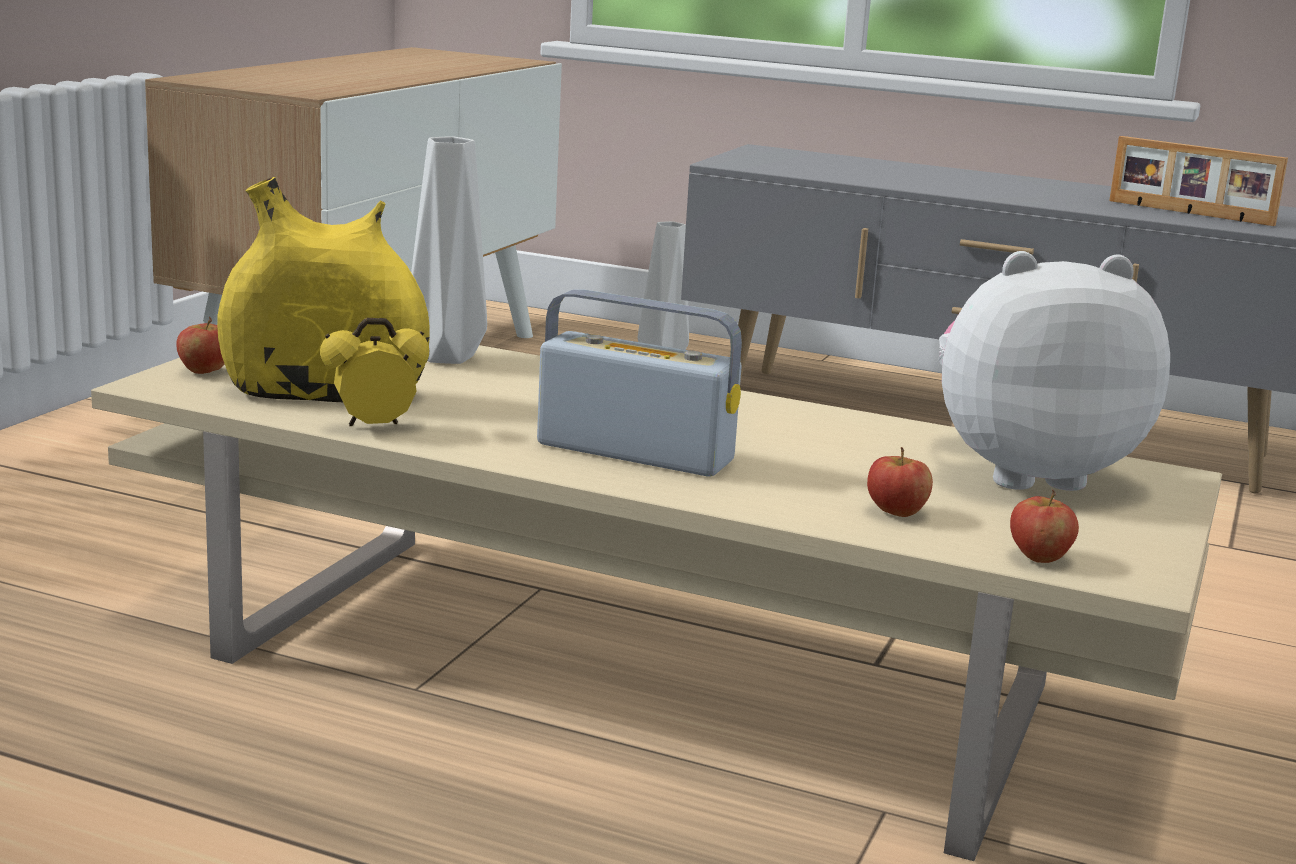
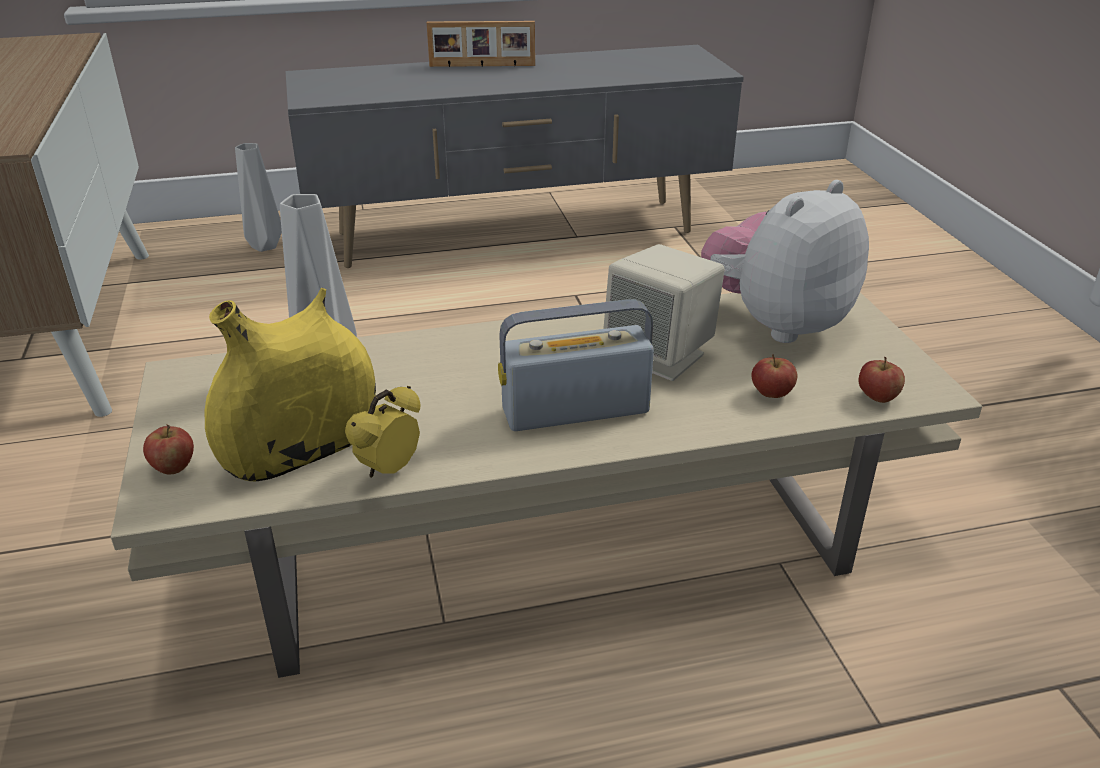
camera: 35 degrees left, 15 degrees up
(816, 450) = (660, 356): none -> beige speaker
(1189, 213) = (627, 70): picture frame -> picture frame (482, 66)

